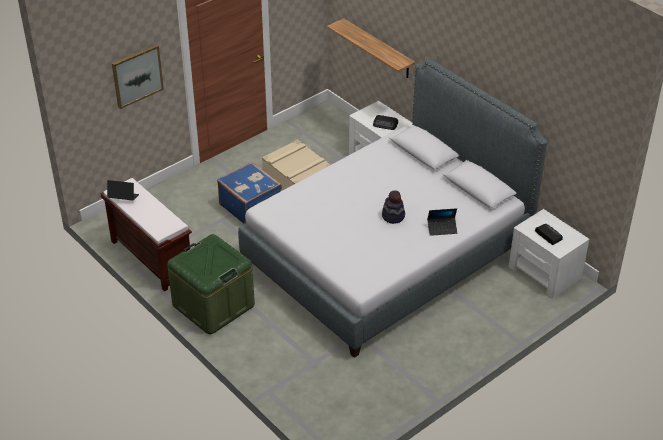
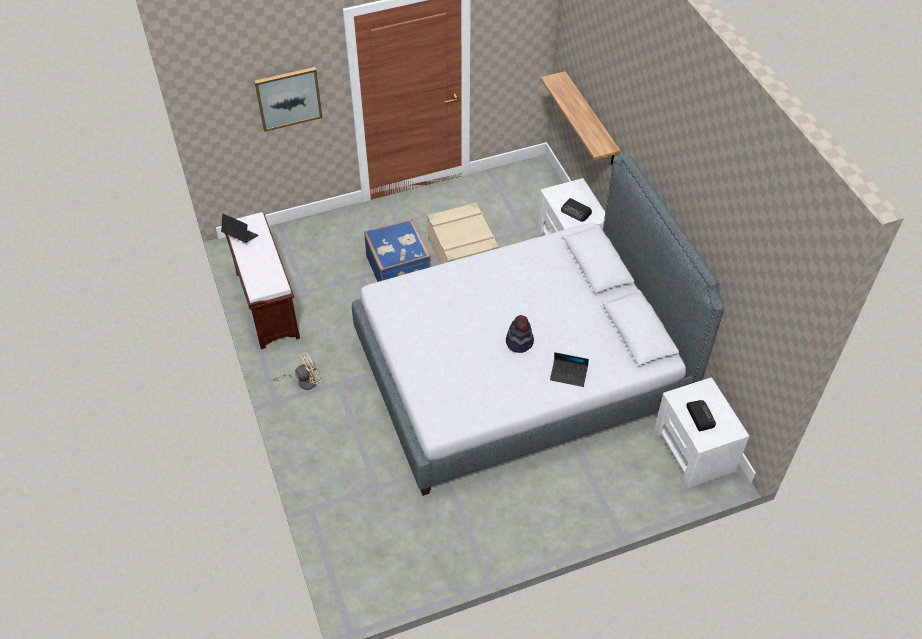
camera: 20 degrees right, 10 degrees up
(213, 305) = (303, 381): green storage box -> beige fan

